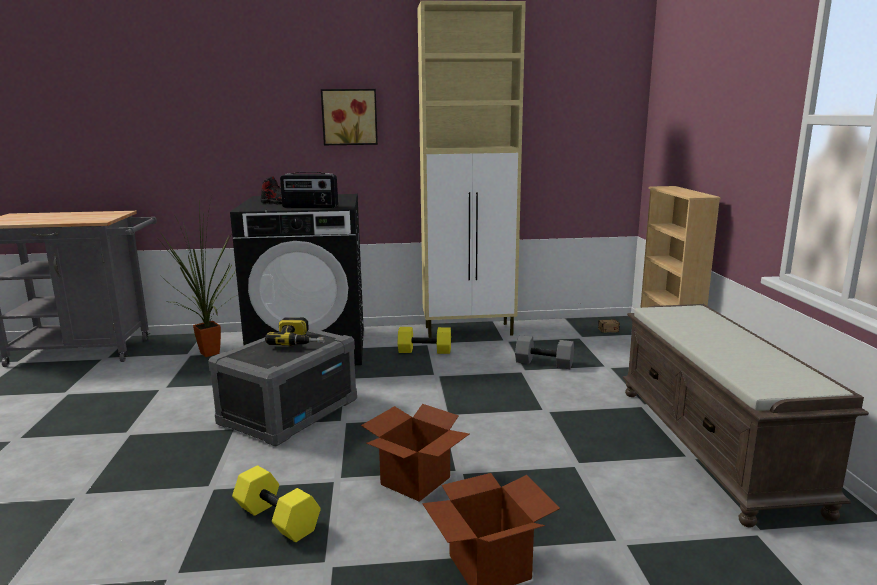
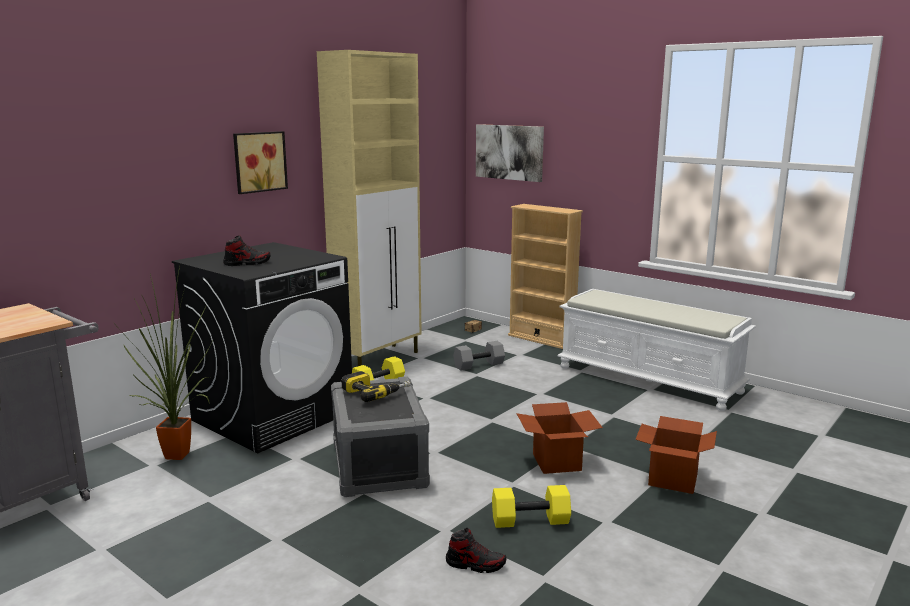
camera: 45 degrees left, 0 degrees up
(165, 527) = (475, 564): none -> shoe
(310, 207) = (302, 262): radio -> none
(674, 121) = (509, 152): none -> picture
(715, 446) = (649, 379): brown bench -> white bench

